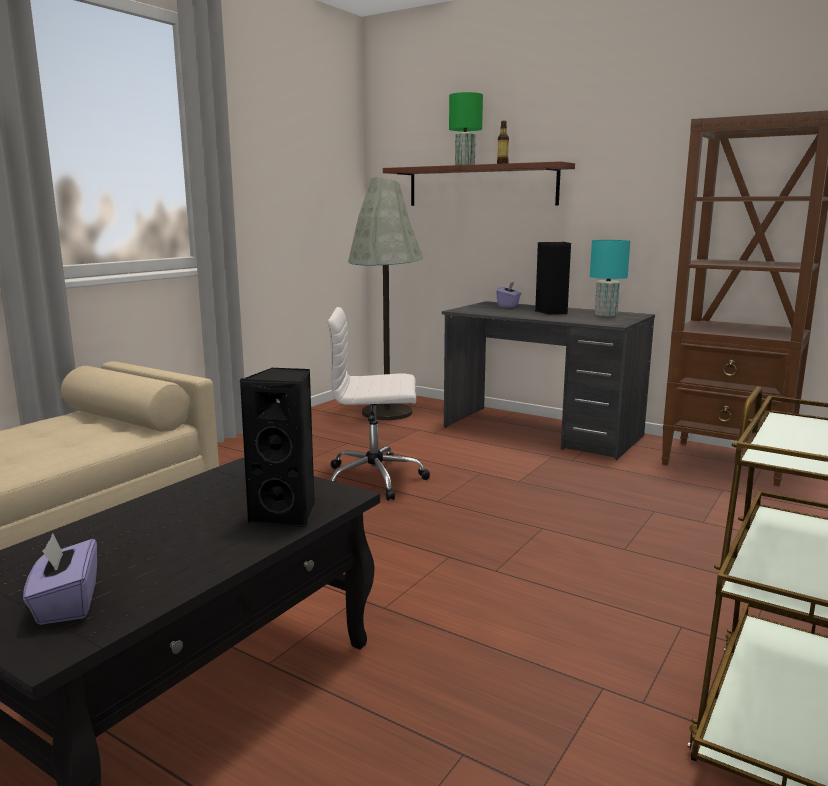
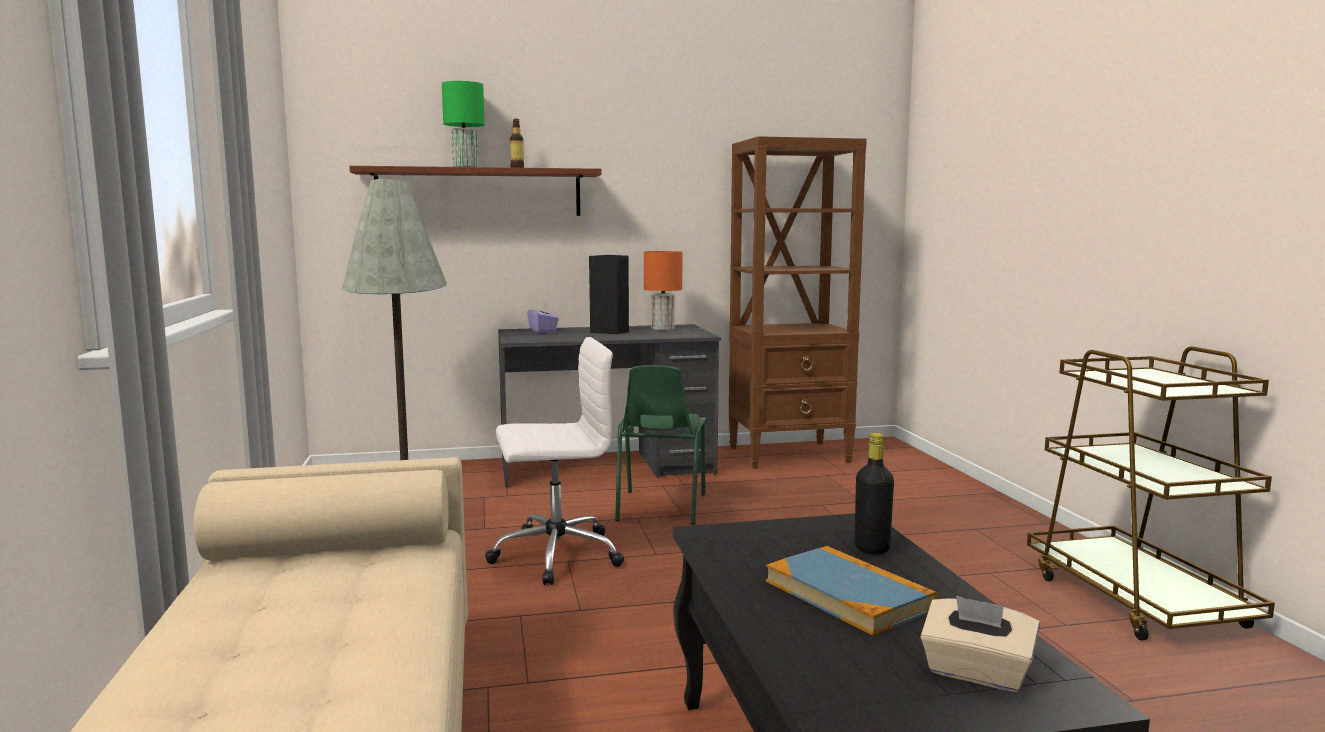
camera: 45 degrees left, 5 degrees down
(66, 604) = (976, 673): purple tissue box -> beige tissue box
(175, 531) = (848, 595): none -> book
(287, 514) = (871, 549): black speaker -> black bottle
(376, 479) = (554, 555): white office chair -> white office chair turned 150 degrees counterclockwise
(513, 471) = (660, 508): none -> green chair
(606, 315) = (663, 329): turquoise table lamp -> orange table lamp

